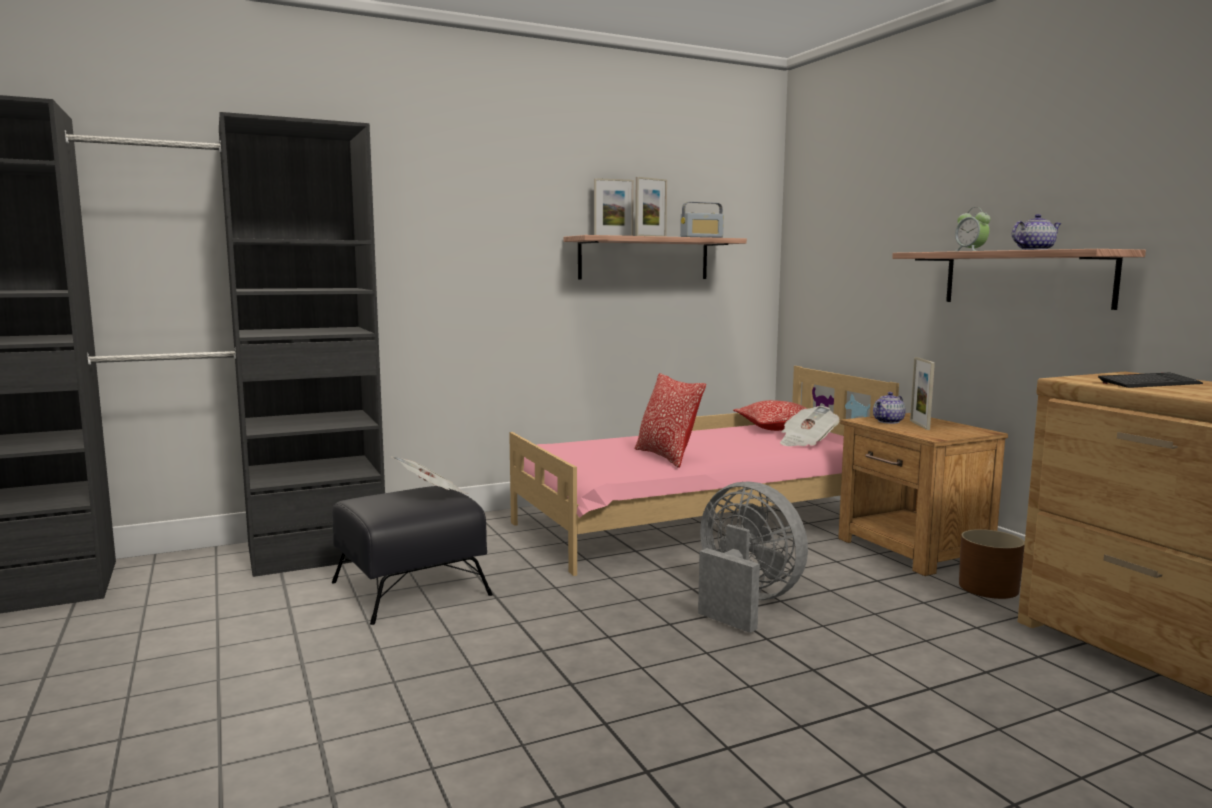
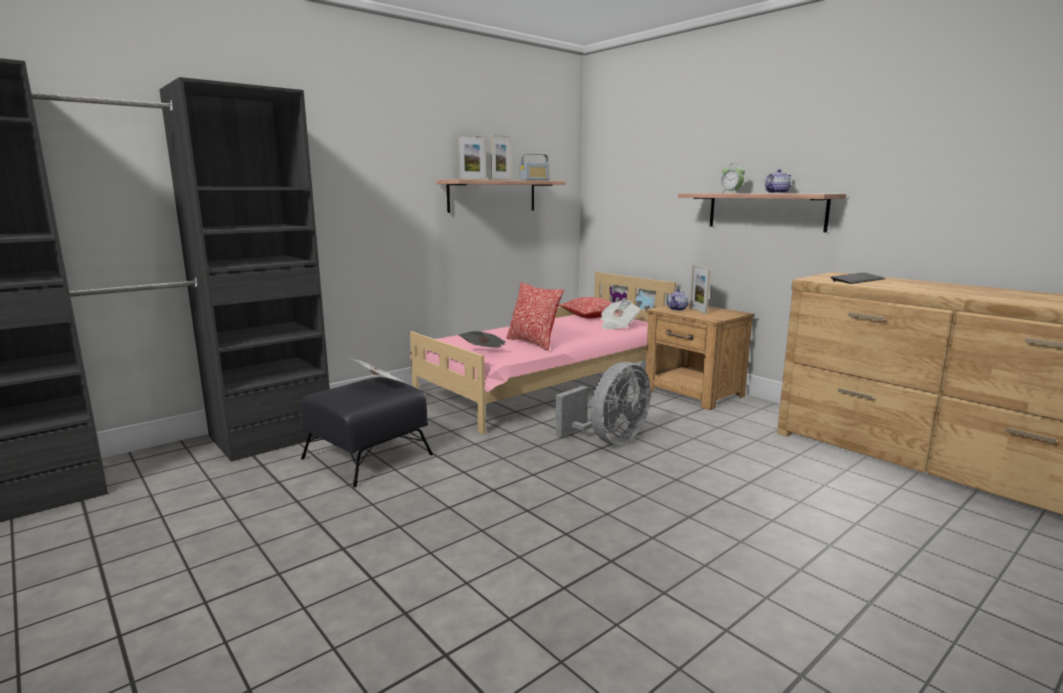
camera: 15 degrees left, 5 degrees up
(590, 465) = (484, 352): none -> newspaper
(744, 602) = (609, 440): grey fan -> grey fan turned 105 degrees clockwise
(988, 588) = (750, 414): brown planter -> none

